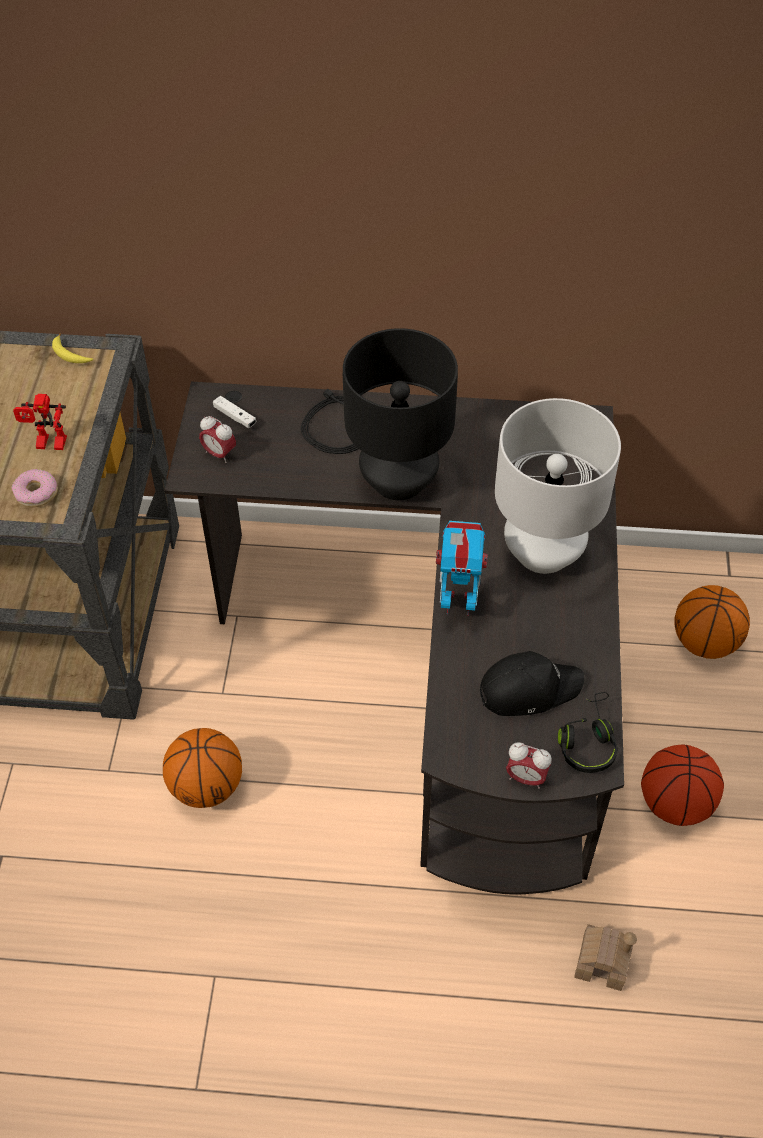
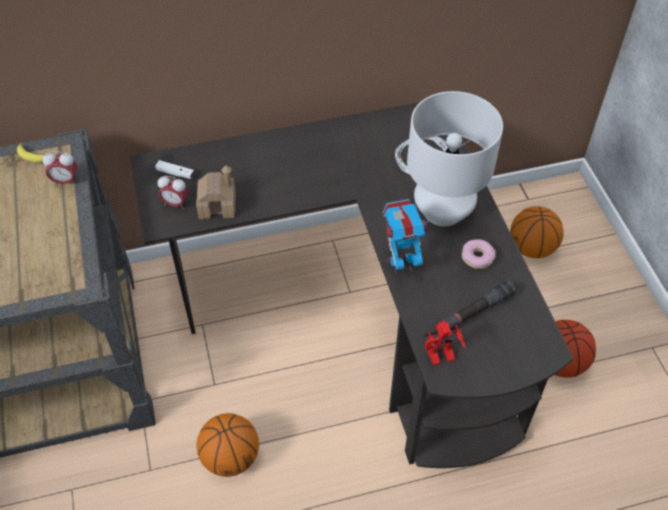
camera: 20 degrees left, 0 degrees up
(36, 493) = (53, 270): donut -> donut (477, 257)
(48, 445) = (46, 230): toy robot -> toy robot (440, 359)
(375, 459) = (294, 177): black table lamp -> none
(526, 778) = (505, 375): alarm clock -> alarm clock (65, 181)
(528, 688) = (477, 310): black cap -> black flashlight
(587, 740) = (535, 334): black headphones -> none
(602, 962) = (560, 489): toy house -> toy house (217, 205)

